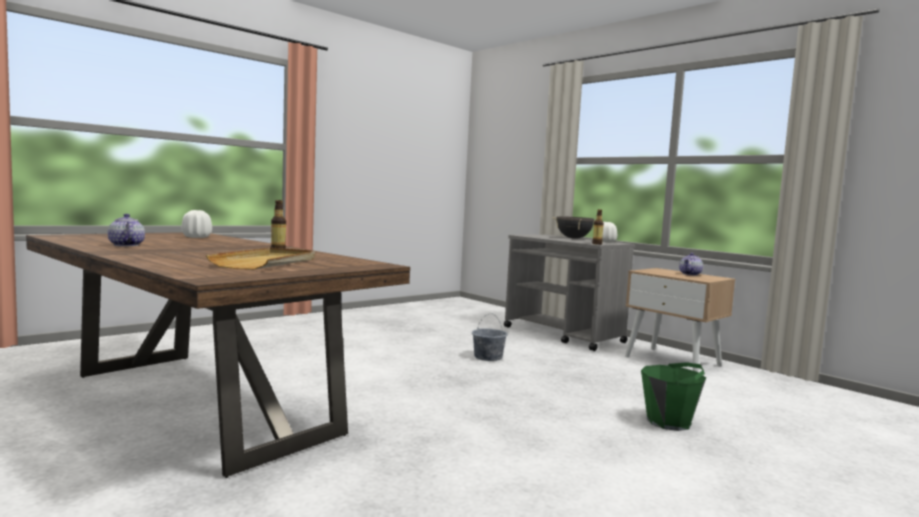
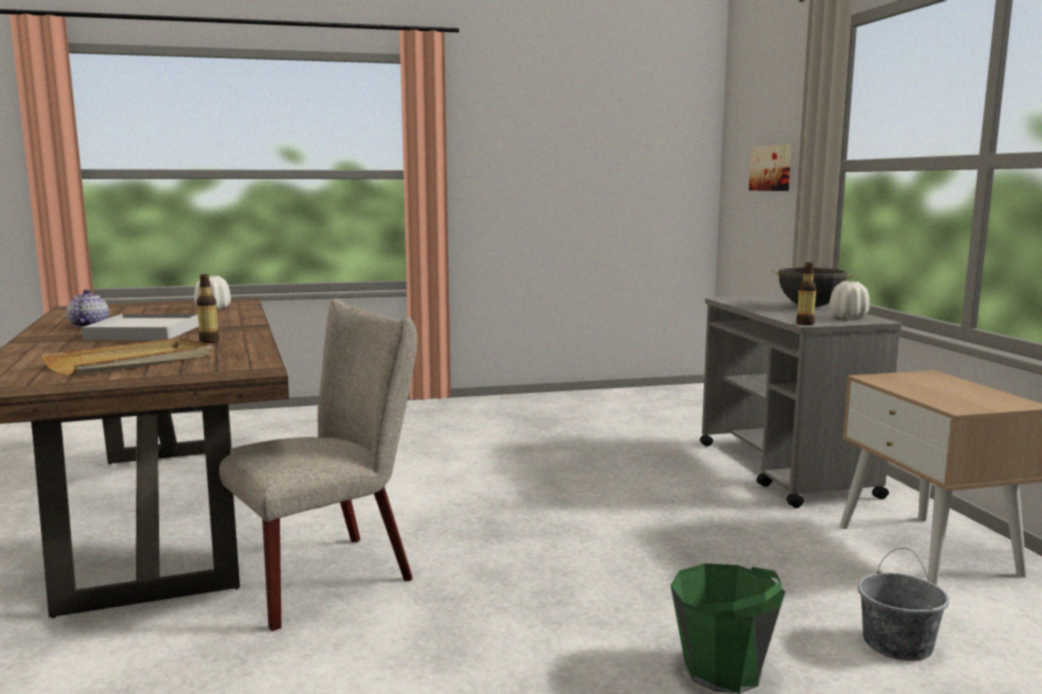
camera: 30 degrees right, 5 degrees up
(199, 248) = (144, 332): none -> white tray
(395, 417) = (329, 574): none -> beige chair
(488, 357) = (594, 496): grey bucket -> grey bucket (897, 643)
(514, 161) = (772, 168): none -> picture
(690, 274) = (967, 391): teapot -> none

